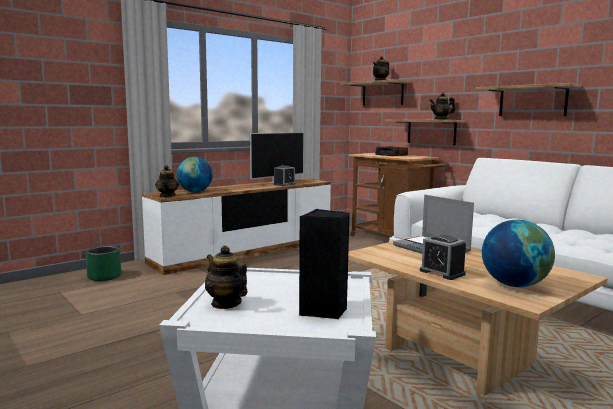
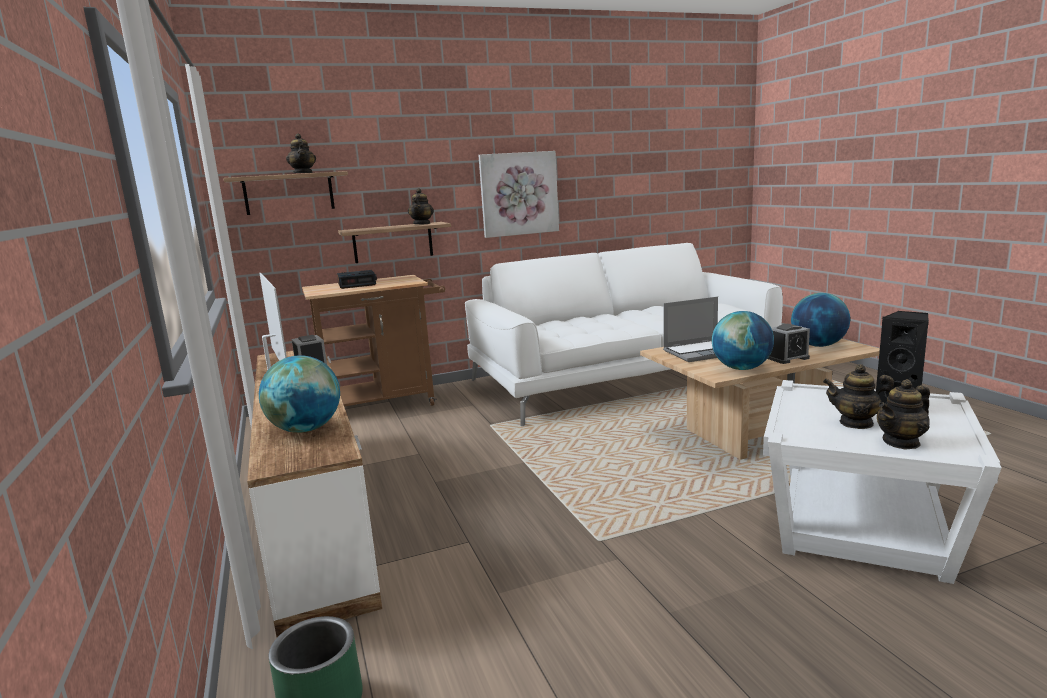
camera: 70 degrees left, 5 degrees up
(167, 196) = (331, 452): teapot -> teapot (856, 423)
(389, 259) = (741, 368): none -> globe
(532, 101) = (518, 194): shelf -> picture

